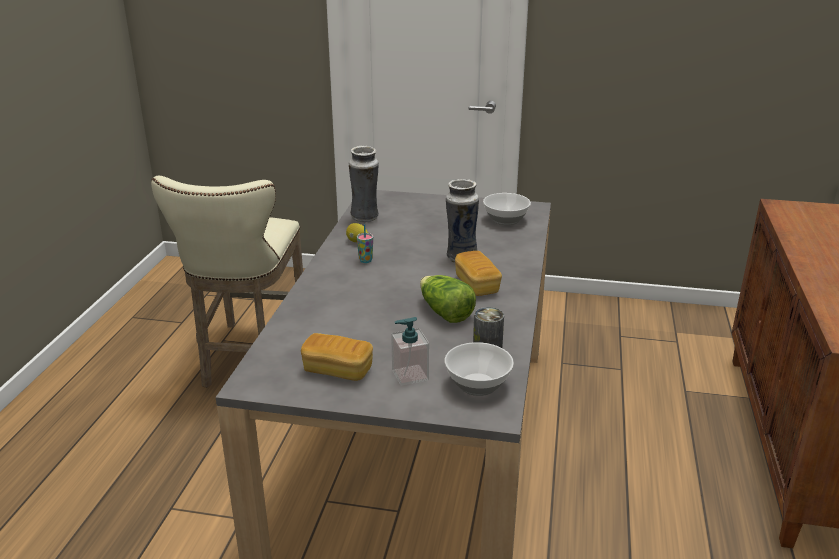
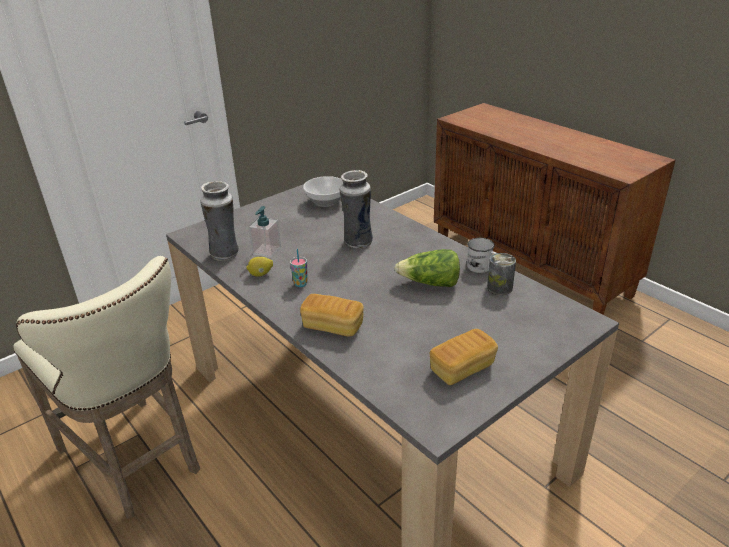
camera: 50 degrees left, 5 degrees up
(410, 375) = (504, 336): soap dispenser -> soap dispenser (267, 251)
(477, 285) = (406, 254): bread -> bread (333, 326)
(477, 384) = (543, 312): bowl -> none
(509, 328) = (483, 268): none -> white mug

